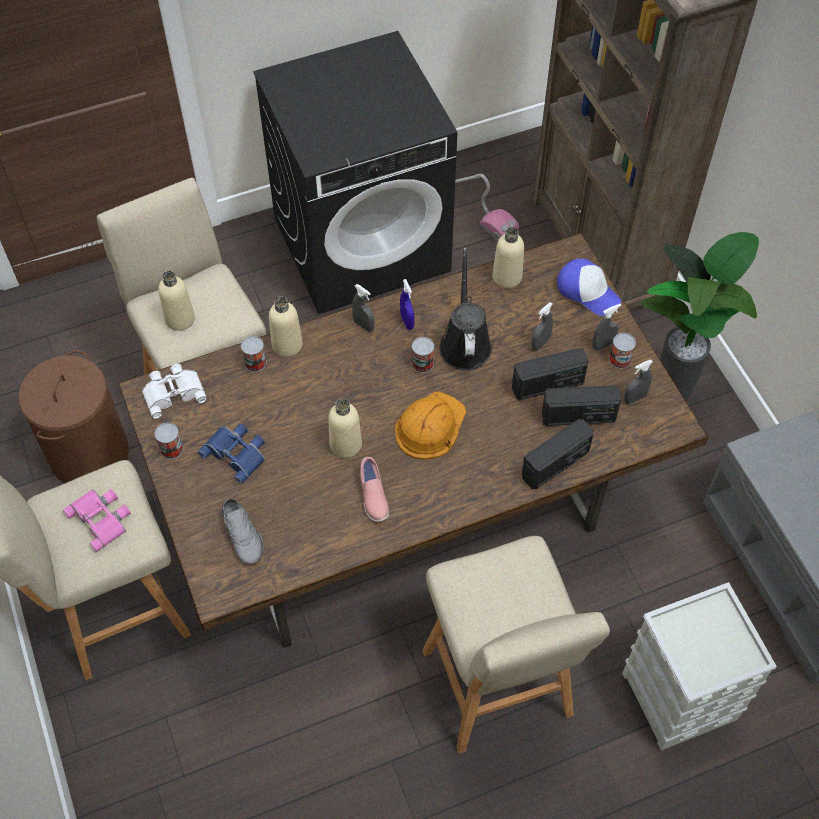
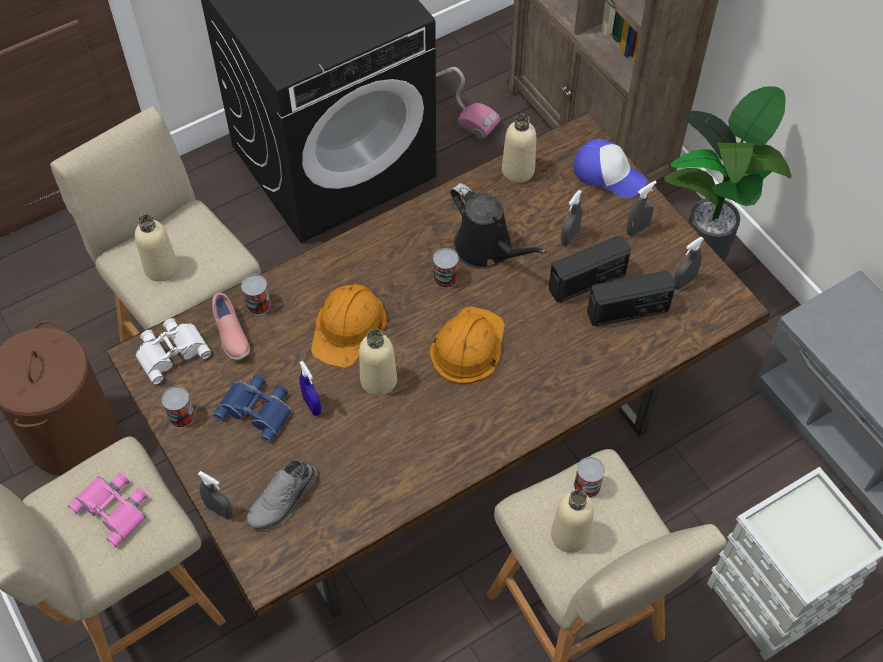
camera: 10 degrees left, 0 degrees up
(244, 534) = (284, 500): grey shoe -> grey shoe turned 75 degrees clockwise
(287, 345) = (290, 279): beige bottle -> beige bottle (570, 535)
(329, 394) = (348, 327): none -> orange hard hat
(363, 325) = (371, 245): grey spray bottle -> grey spray bottle (219, 510)
(373, 496) = (421, 434): pink shoe -> pink shoe (231, 335)
(407, 321) = (419, 234): blue spray bottle -> blue spray bottle (312, 405)
(465, 343) = (487, 249): black watering can -> black watering can turned 150 degrees clockwise
(555, 464) = (614, 367): radio -> none
(620, 359) = (658, 242): can -> can (587, 485)

